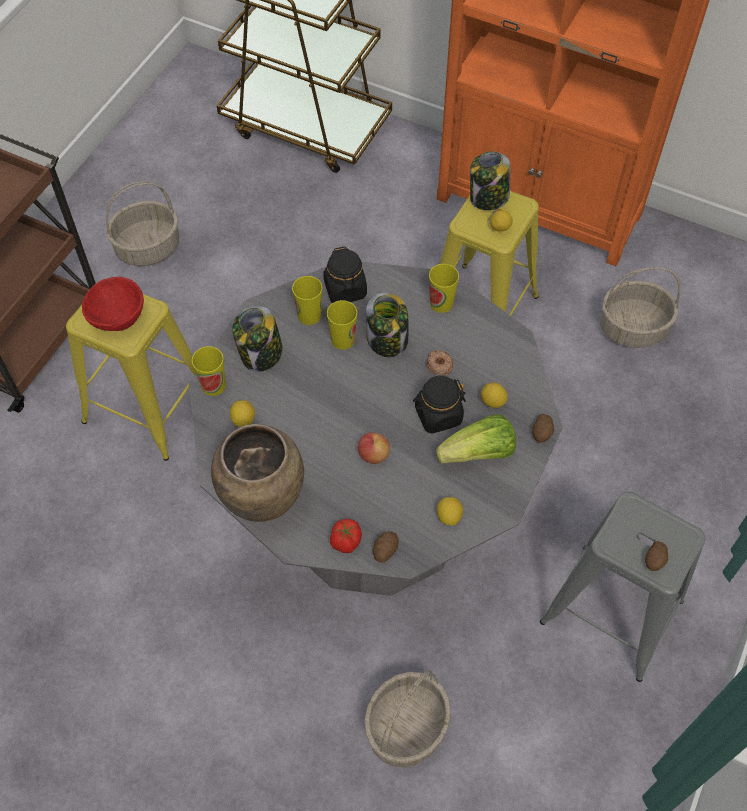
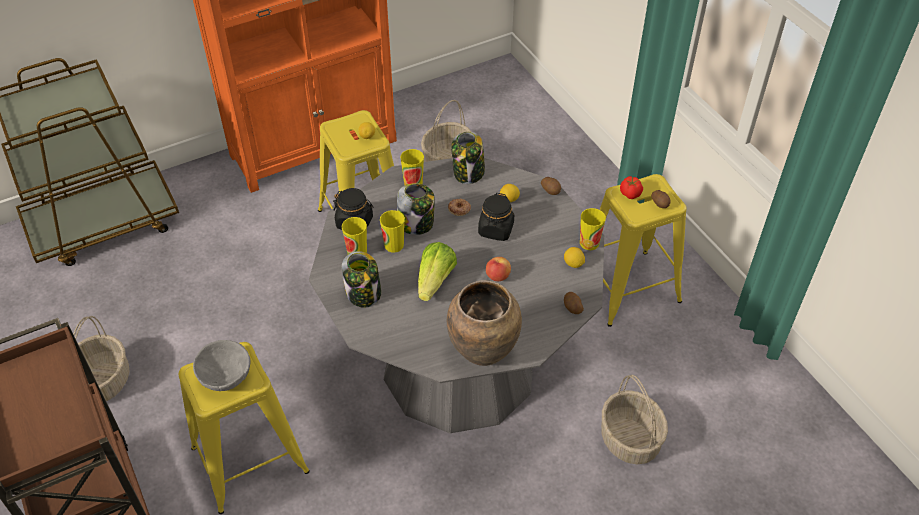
camera: 55 degrees left, 10 degrees down
(118, 318) = (227, 378): red bowl -> grey bowl
(213, 385) = (364, 333): cup -> cup (589, 243)
(243, 420) = (409, 330): lemon -> none
(345, 541) = (550, 324): tomato -> tomato (630, 194)
(479, 453) = (540, 226): lettuce -> lettuce (435, 281)
(488, 198) = (338, 129): jar -> jar (468, 173)
(611, 611) = (628, 288): grey stool -> yellow stool

